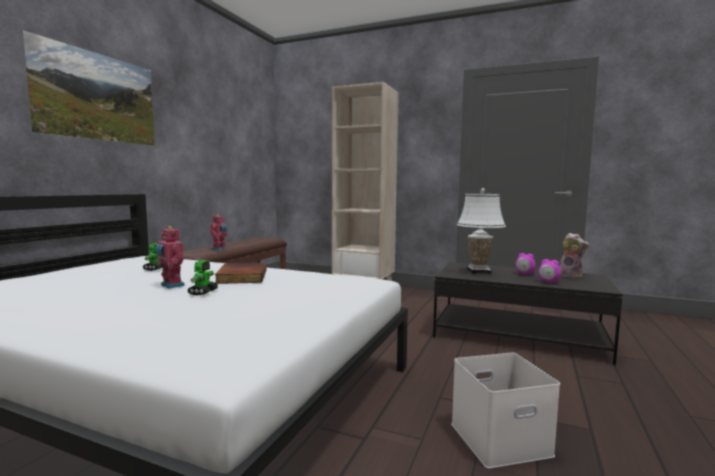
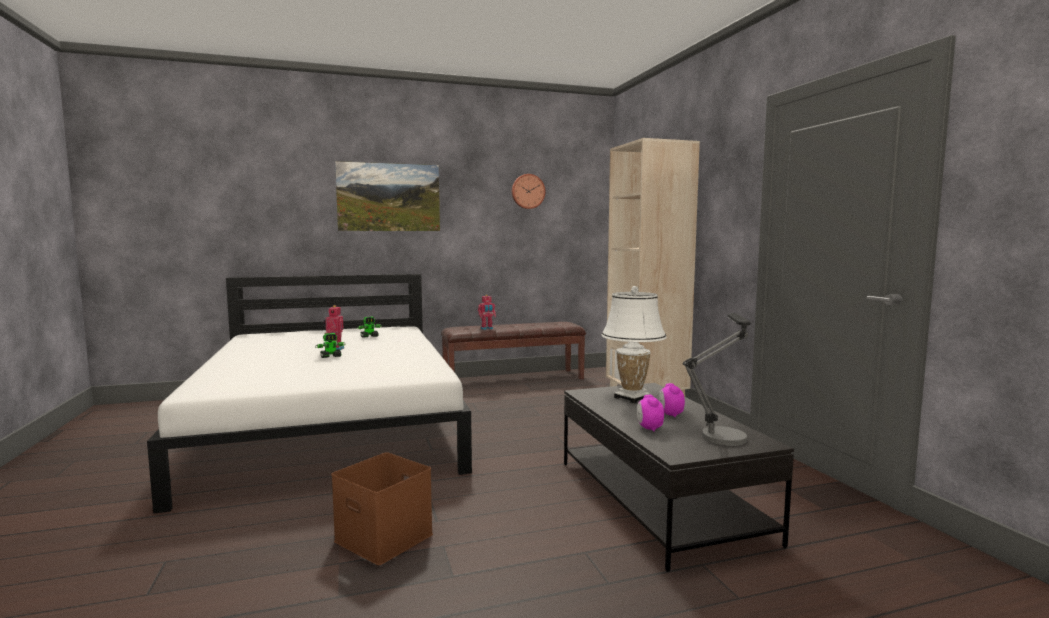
camera: 50 degrees right, 0 degrees up
(224, 115) = (527, 191): none -> wall clock
(241, 276) = (385, 352): book -> none
(499, 440) = (381, 538): white storage box -> brown storage box
(571, 276) = (724, 433): plush toy -> table lamp

